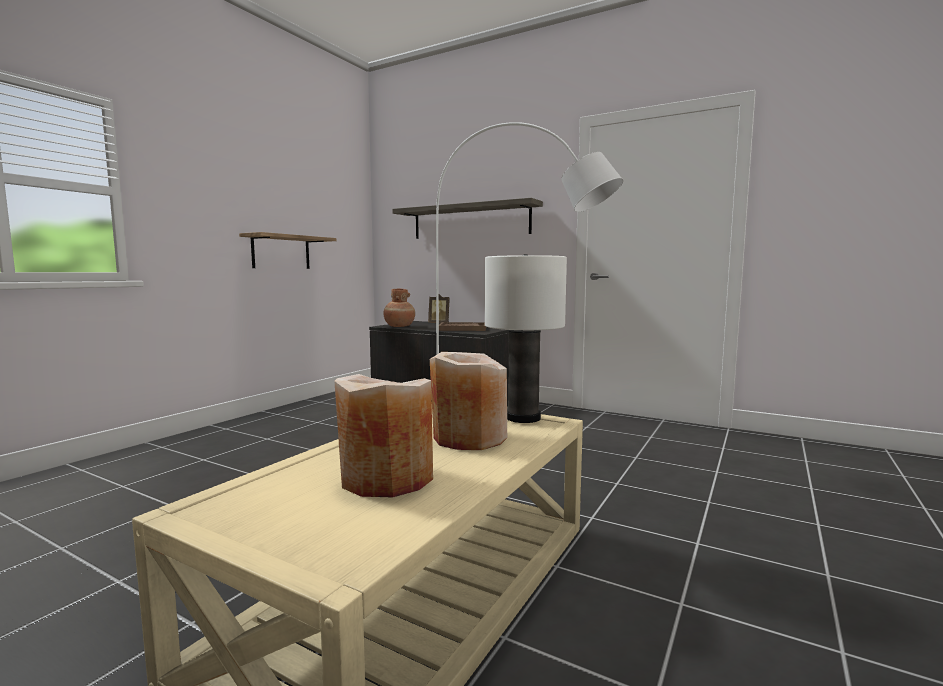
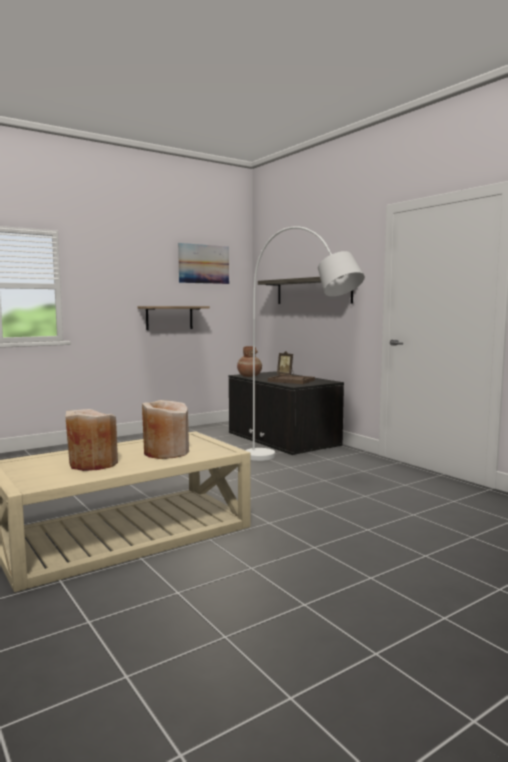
camera: 25 degrees right, 0 degrees up
(320, 184) = (204, 264): none -> picture
(523, 418) = (217, 446): white table lamp -> none

